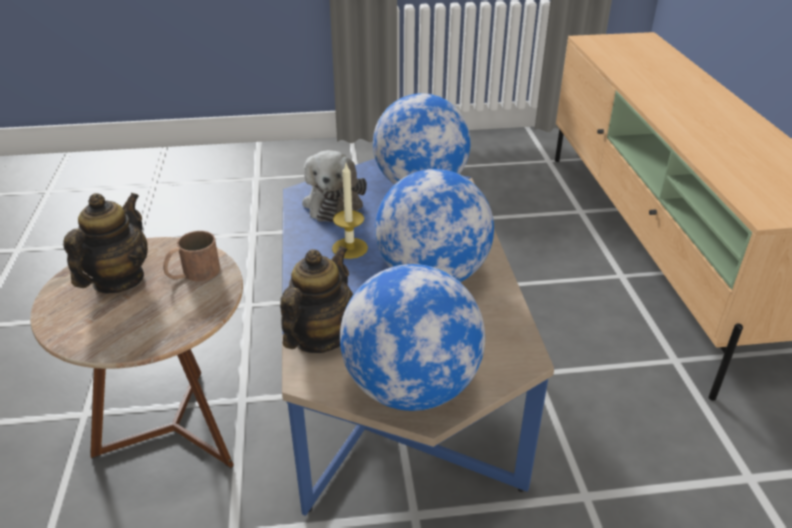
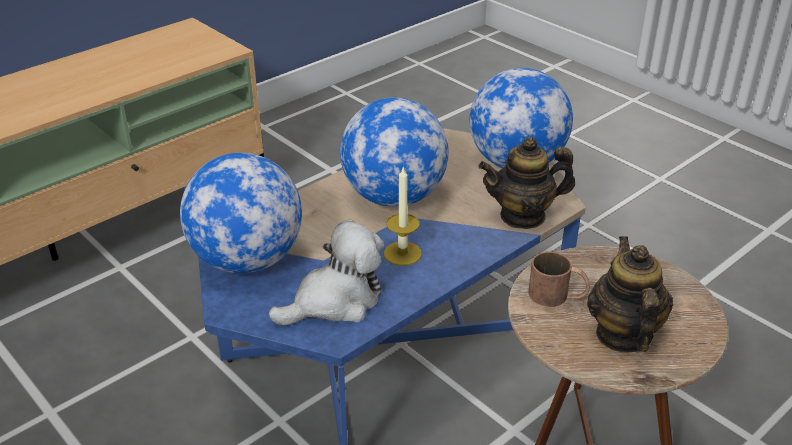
camera: 125 degrees left, 0 degrees up
(118, 280) = (622, 334): teapot -> teapot turned 105 degrees clockwise

